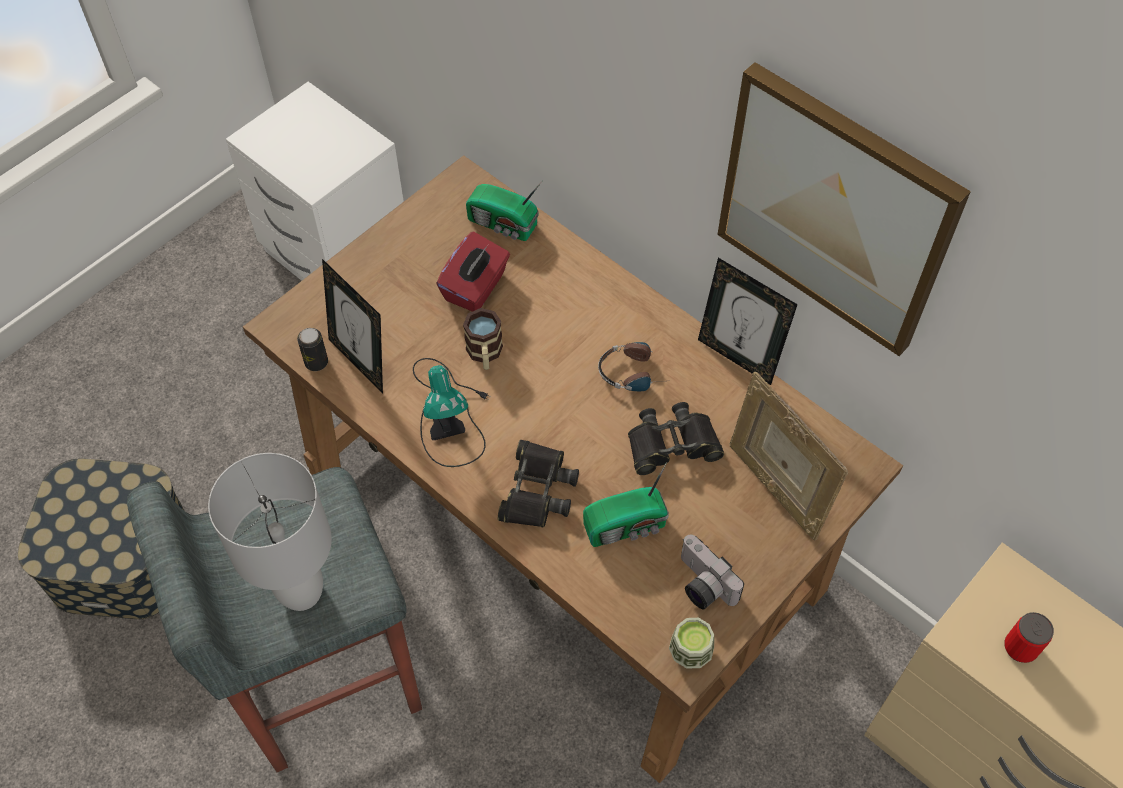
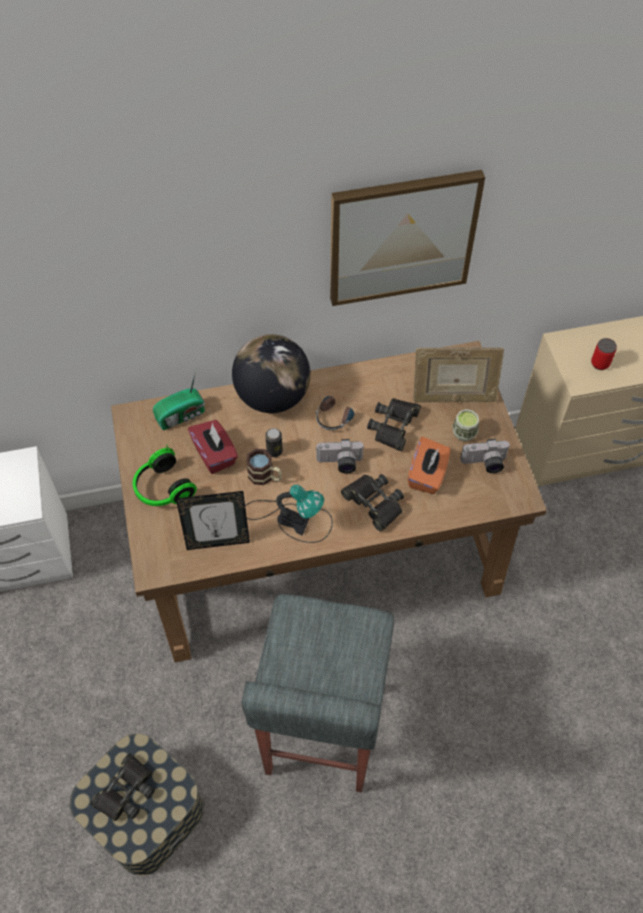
camera: 55 degrees left, 0 degrees up
(97, 508) = (126, 791): none -> black binoculars
(302, 593) = (349, 659): white table lamp -> none
(316, 362) = (198, 565): can -> can (274, 451)
(391, 268) = (162, 488): none -> headphones
(565, 419) = (340, 464): none -> camera
(604, 293) = (272, 397): none -> globe
(627, 526) = (427, 475): radio -> orange tissue box
(690, 652) = (518, 492): cup -> cup (464, 433)
(738, 357) = (363, 365): picture frame -> none

